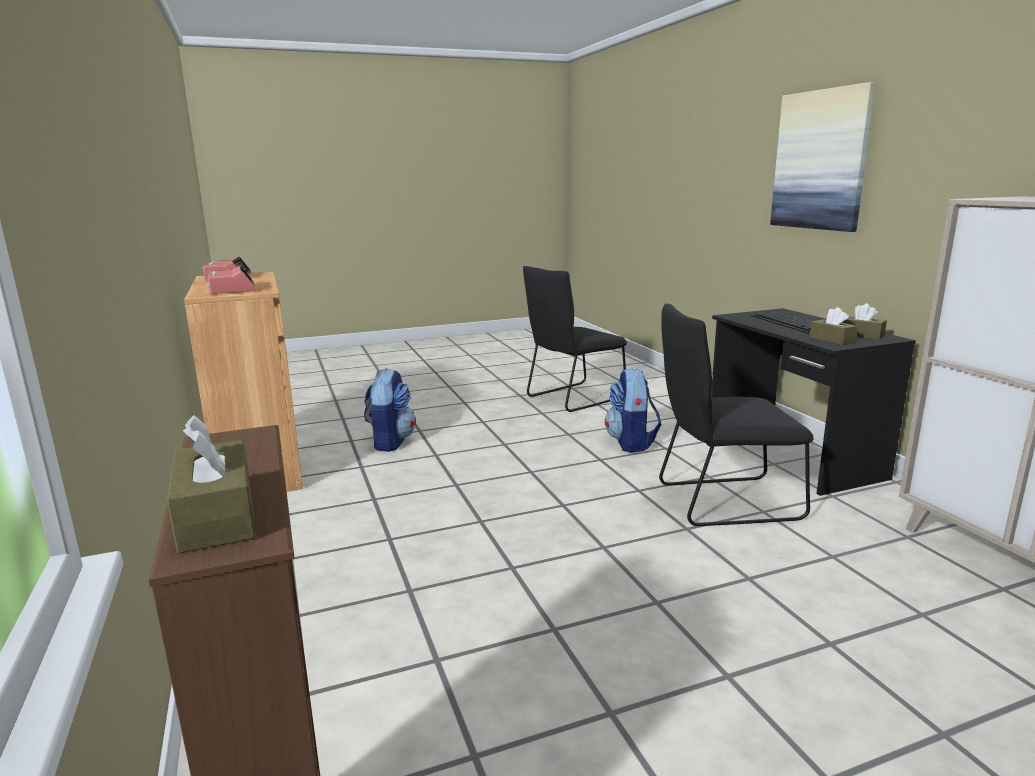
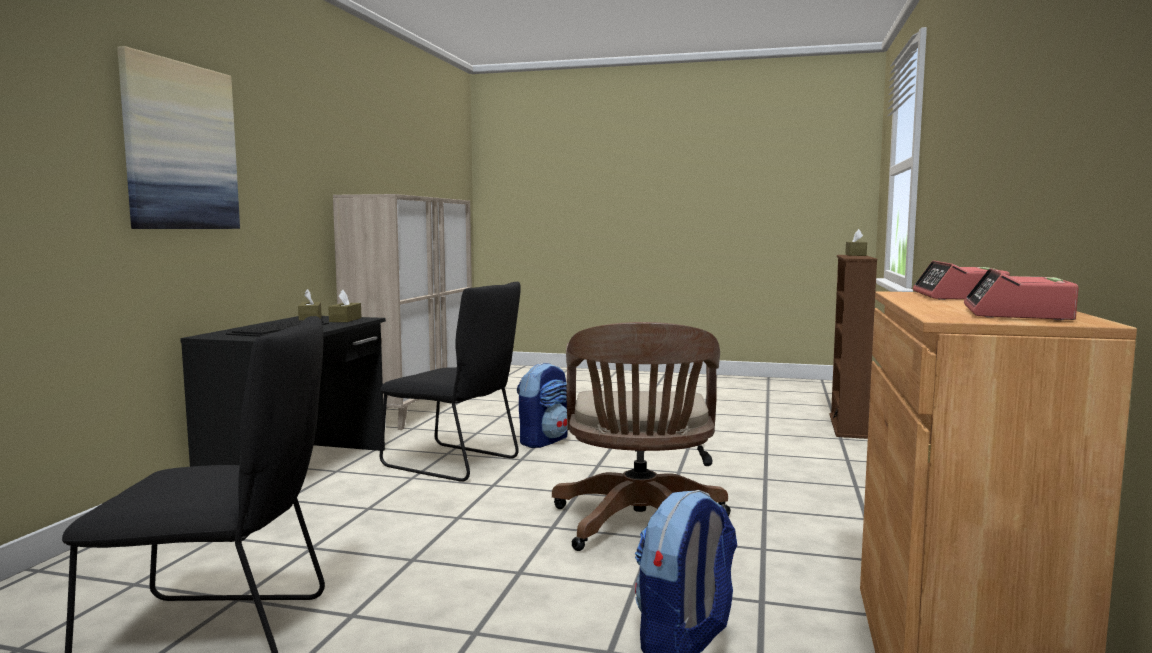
camera: 145 degrees left, 10 degrees down
(474, 489) = (639, 527): none -> brown office chair
(631, 443) = (381, 523): backpack -> backpack (544, 441)

